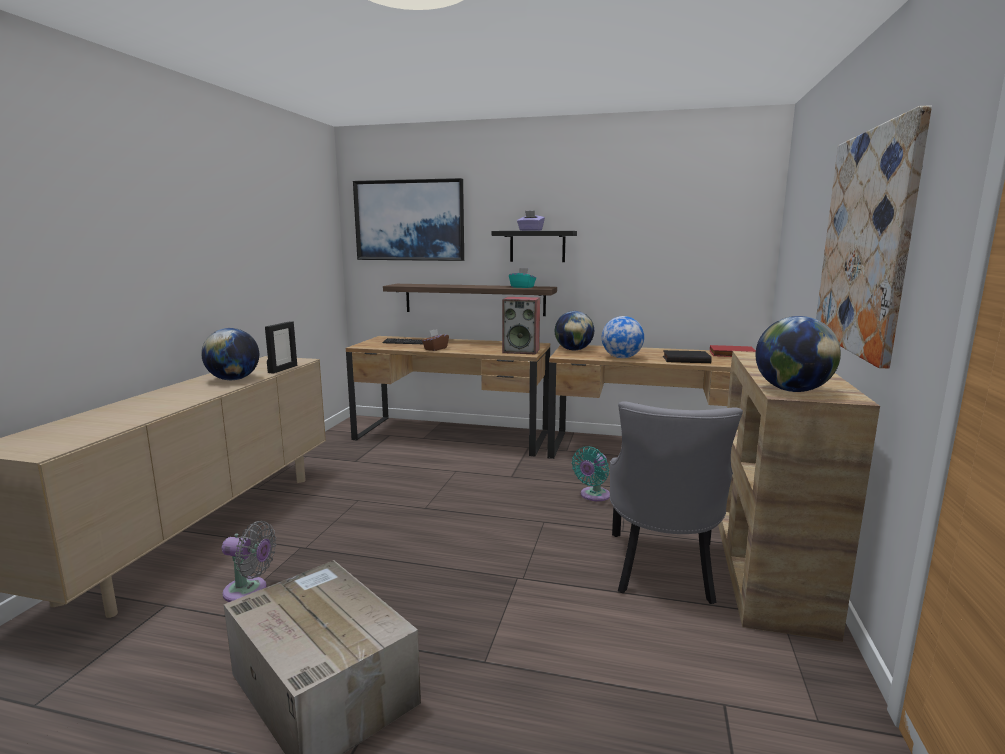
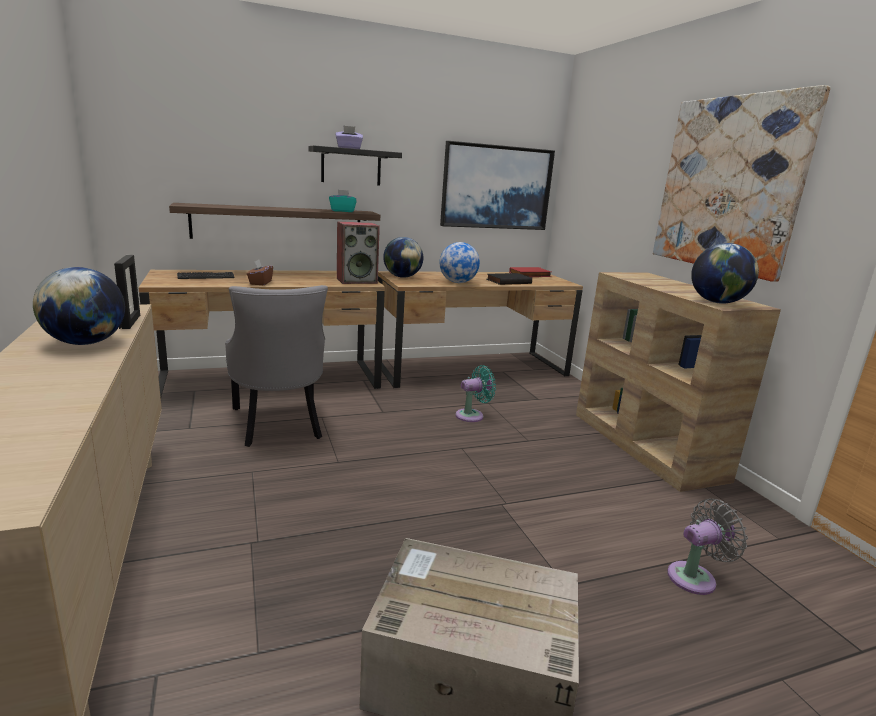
camera: 35 degrees left, 5 degrees up
(249, 591) = (253, 613): grey fan -> grey fan (695, 577)
(409, 220) = (189, 122): picture -> picture (496, 187)
(593, 496) = (472, 415): turquoise fan -> turquoise fan turned 120 degrees counterclockwise
(661, 565) = (585, 461): grey chair -> grey chair (278, 422)

